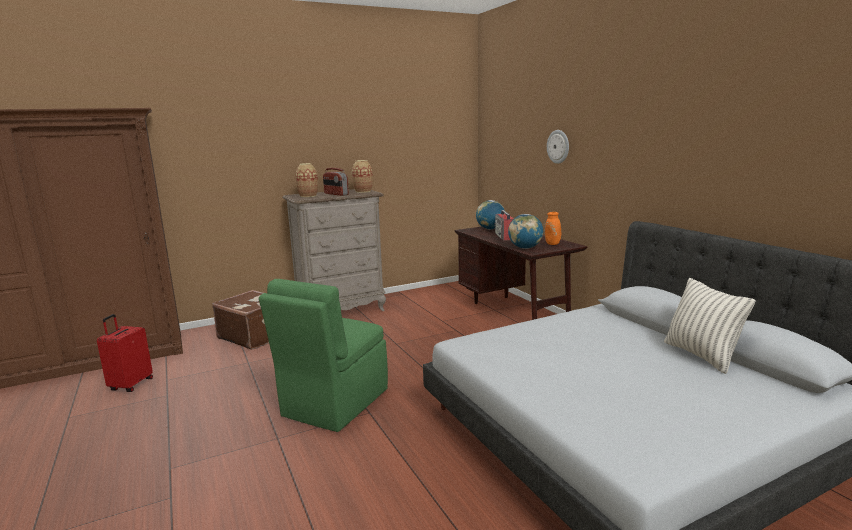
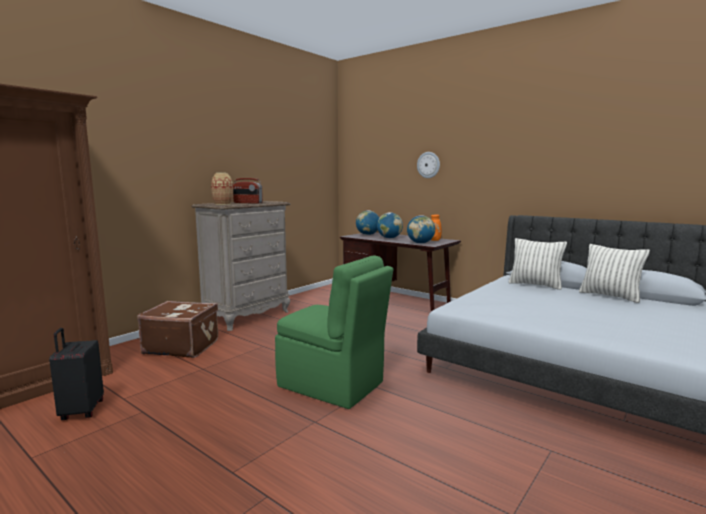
camera: 25 degrees left, 5 degrees down
(130, 385) = (81, 411): red suitcase -> black suitcase
(334, 403) = (333, 385): green chair -> green chair turned 60 degrees counterclockwise
(363, 191) = (267, 201): vase -> none
(504, 236) = (389, 238): radio -> globe
(622, 322) = (535, 285): none -> pillow

